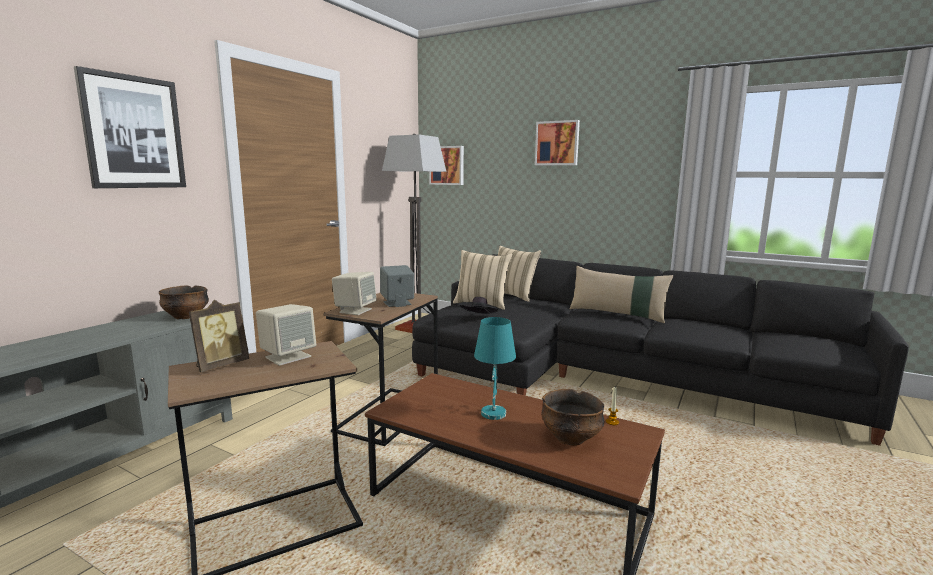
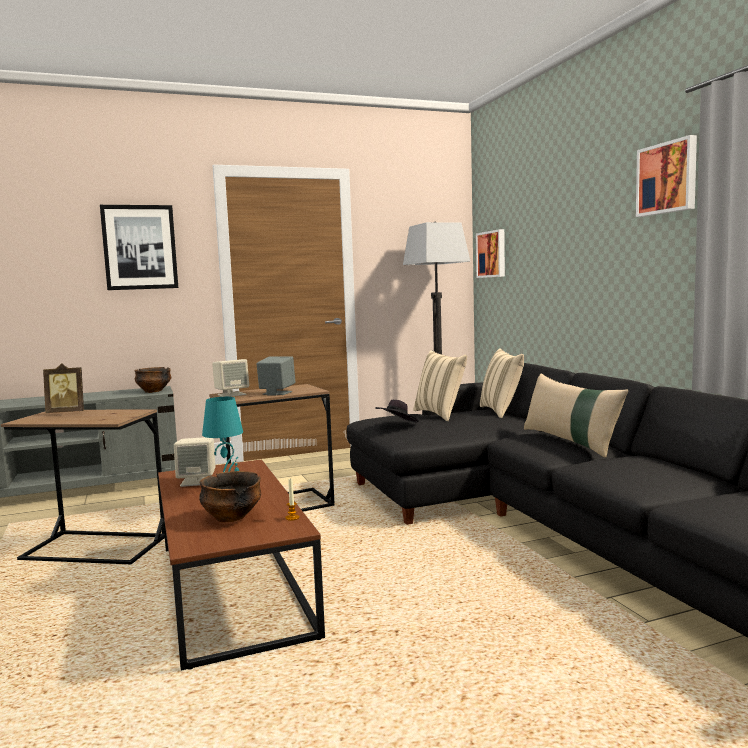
camera: 40 degrees right, 5 degrees down
(288, 357) = (106, 413): beige speaker -> beige speaker (197, 481)
(557, 143) = (582, 215): picture -> picture (668, 178)

